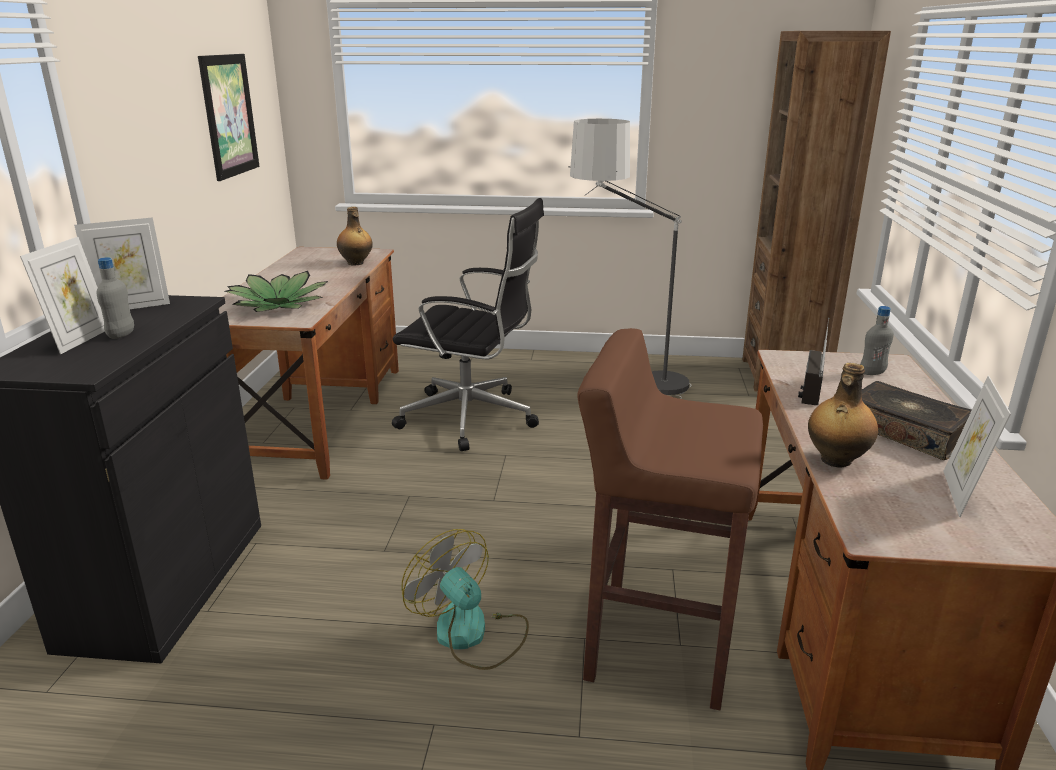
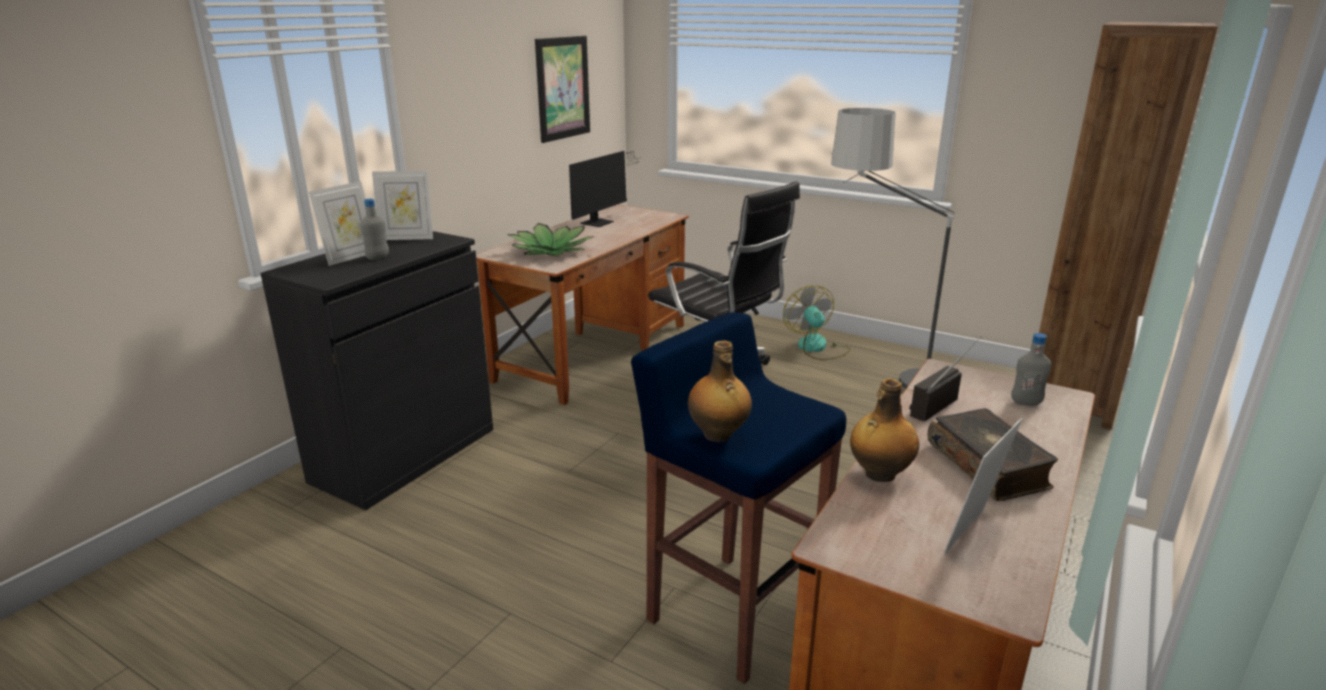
camera: 25 degrees right, 0 degrees up
(303, 266) = (601, 222): none -> monitor
(356, 263) = (644, 224): bottle -> bottle (718, 435)
(471, 635) = (586, 556): fan -> fan (817, 348)
(657, 645) = (732, 613): brown stool -> blue stool

